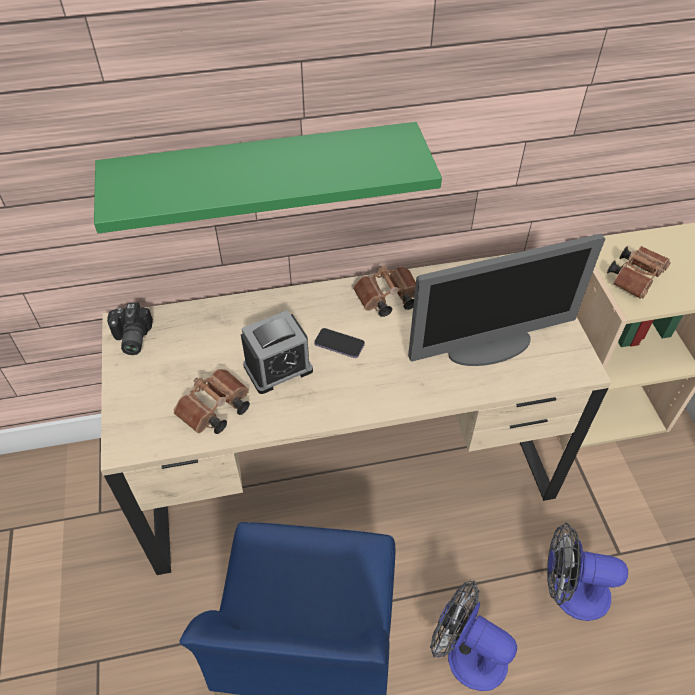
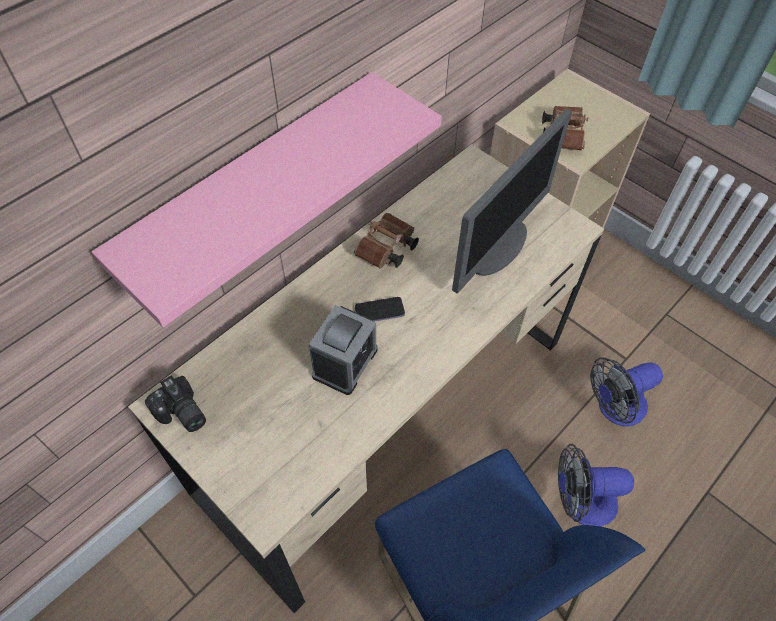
camera: 35 degrees left, 5 degrees up
(214, 411) = (321, 435): brown binoculars -> none
(264, 174) = (253, 185): green shelf -> pink shelf

